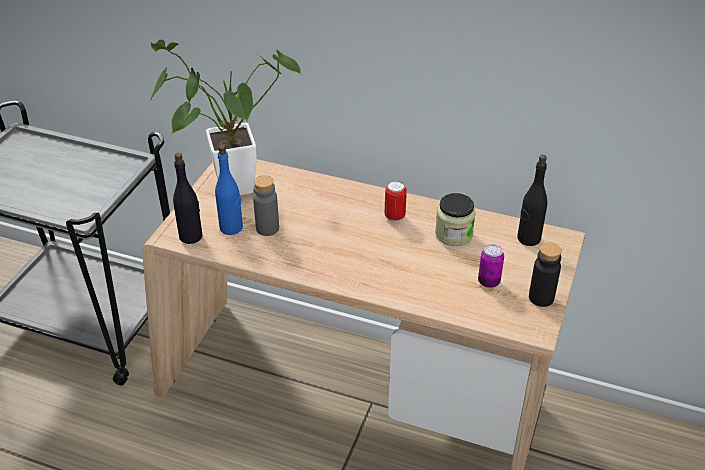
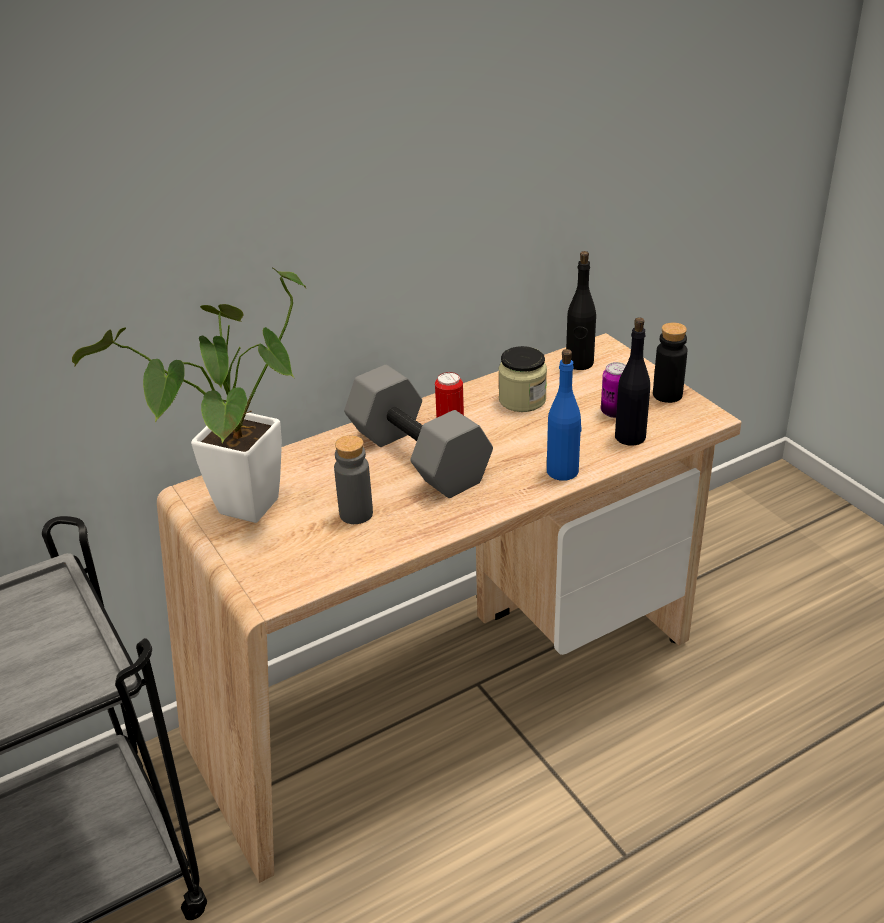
camera: 50 degrees left, 5 degrees down
(191, 236) = (292, 579): black bottle -> black bottle (630, 437)
(231, 228) = (319, 540): blue bottle -> blue bottle (563, 471)
(346, 224) = (421, 456): none -> grey dumbbell

